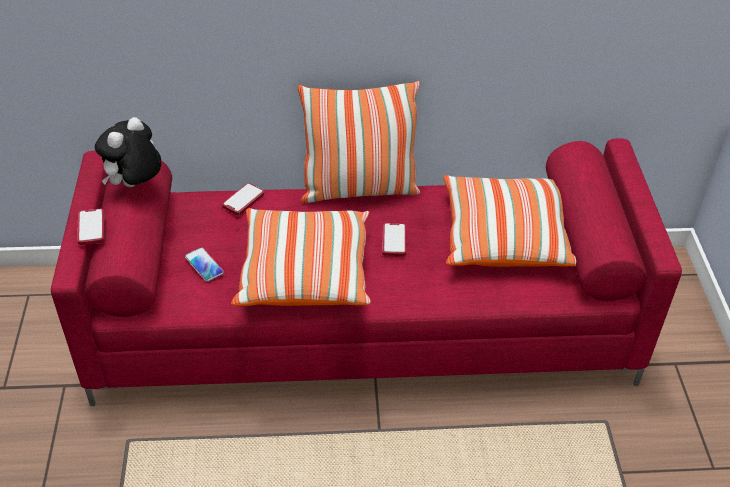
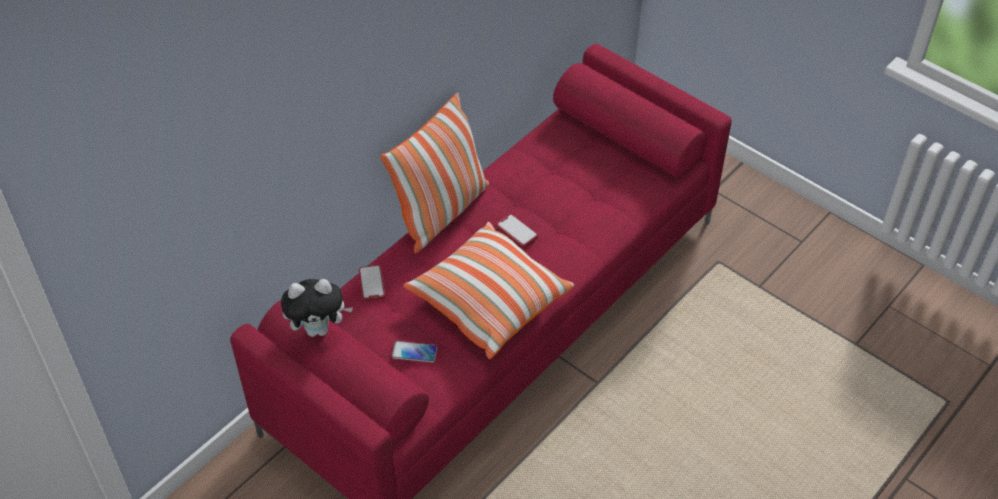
camera: 45 degrees left, 5 degrees up
(91, 228) = (336, 384): phone -> none
(135, 186) = (319, 329): plush toy -> plush toy turned 90 degrees counterclockwise
(503, 237) = (580, 175): pillow -> none

